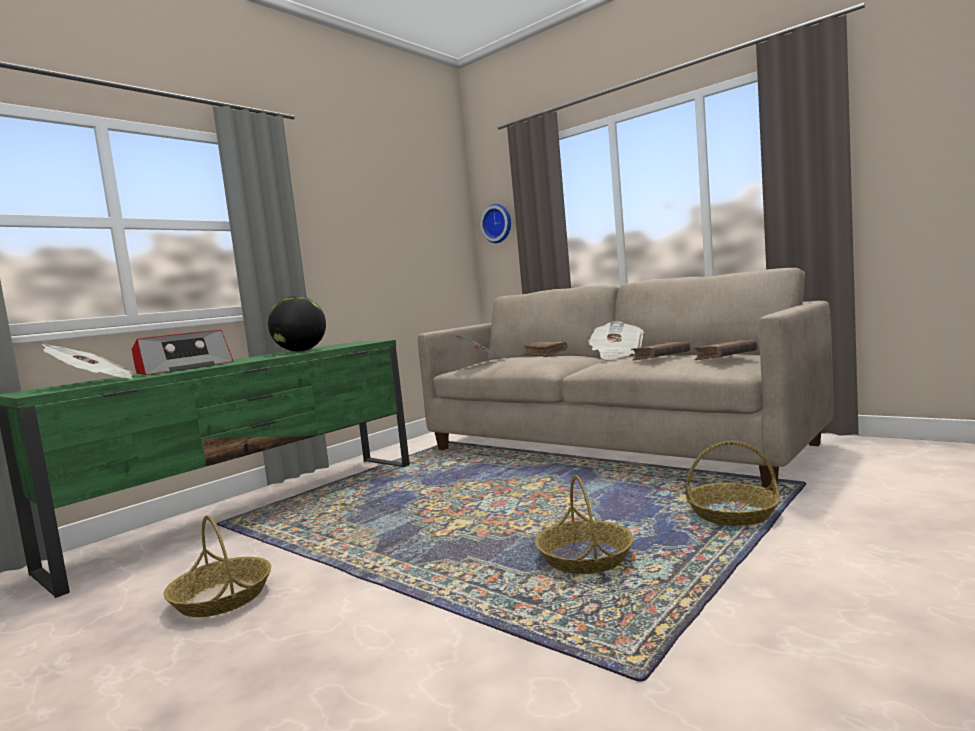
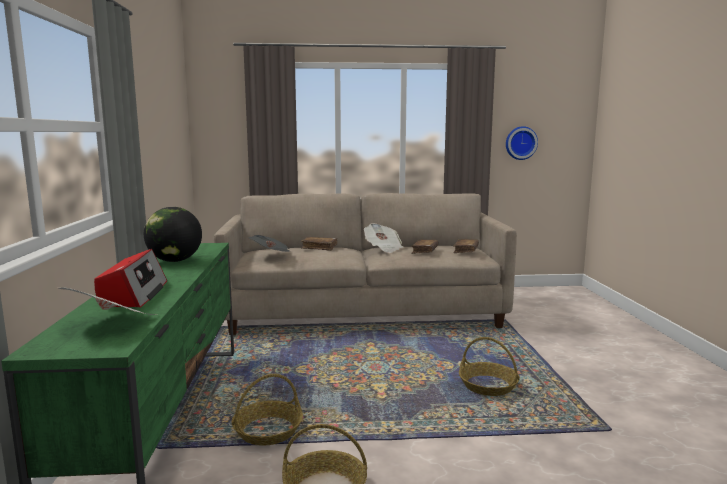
camera: 45 degrees left, 5 degrees up
(498, 223) = (219, 126): wall clock -> wall clock (520, 143)
(732, 514) = (505, 343): basket -> basket (268, 430)

